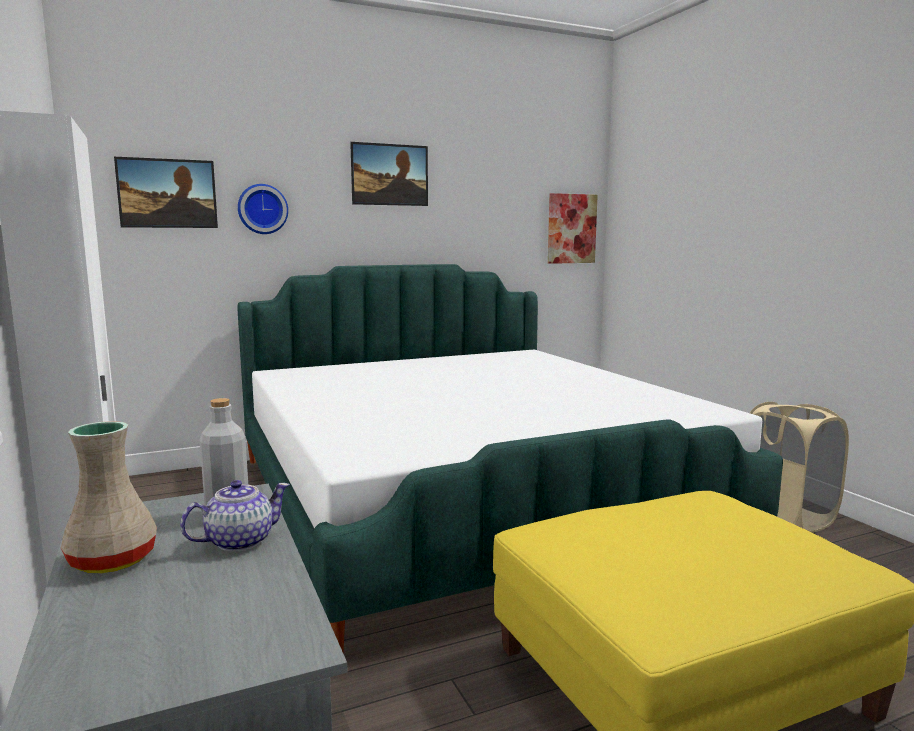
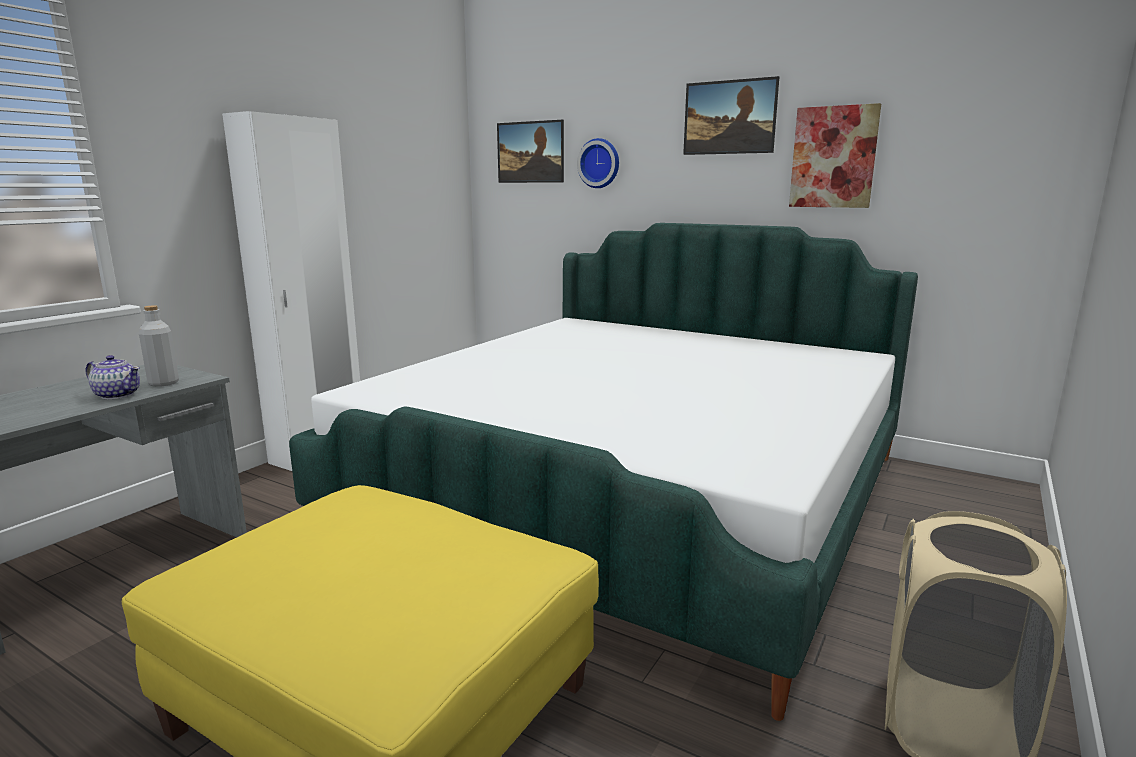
camera: 55 degrees right, 5 degrees up
(112, 559) = (87, 383): beige vase -> none
(571, 229) = (1019, 179): picture -> picture (833, 157)

